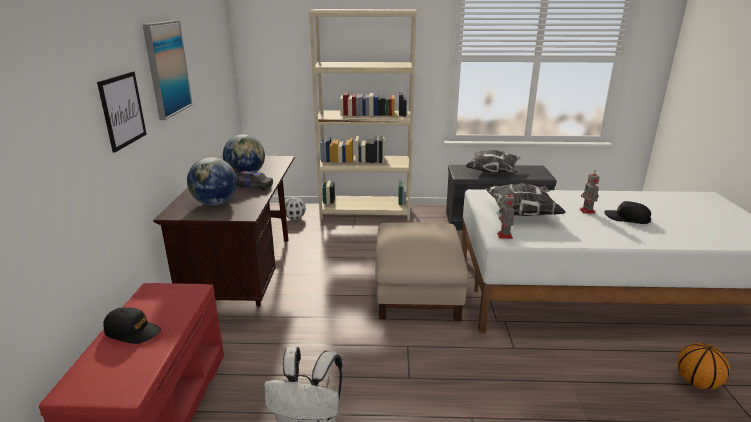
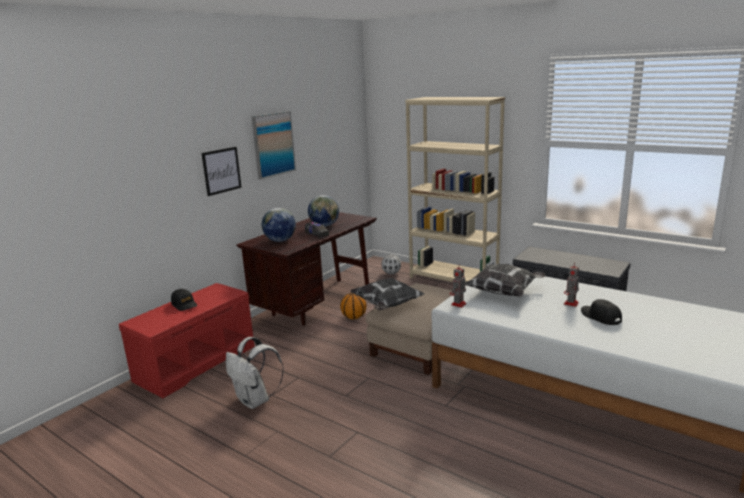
camera: 35 degrees right, 5 degrees down
(493, 173) = (560, 260): pillow -> pillow (387, 306)
(696, 382) = (576, 485): basketball -> basketball (353, 317)

